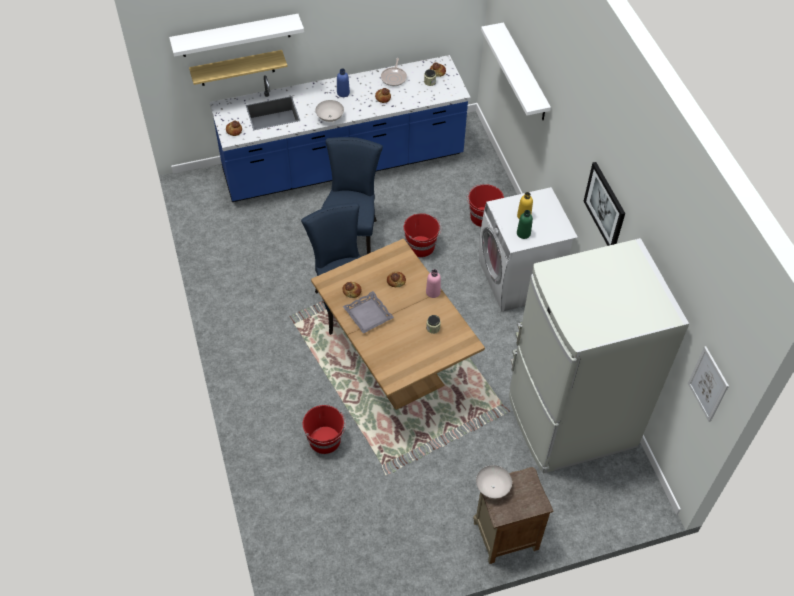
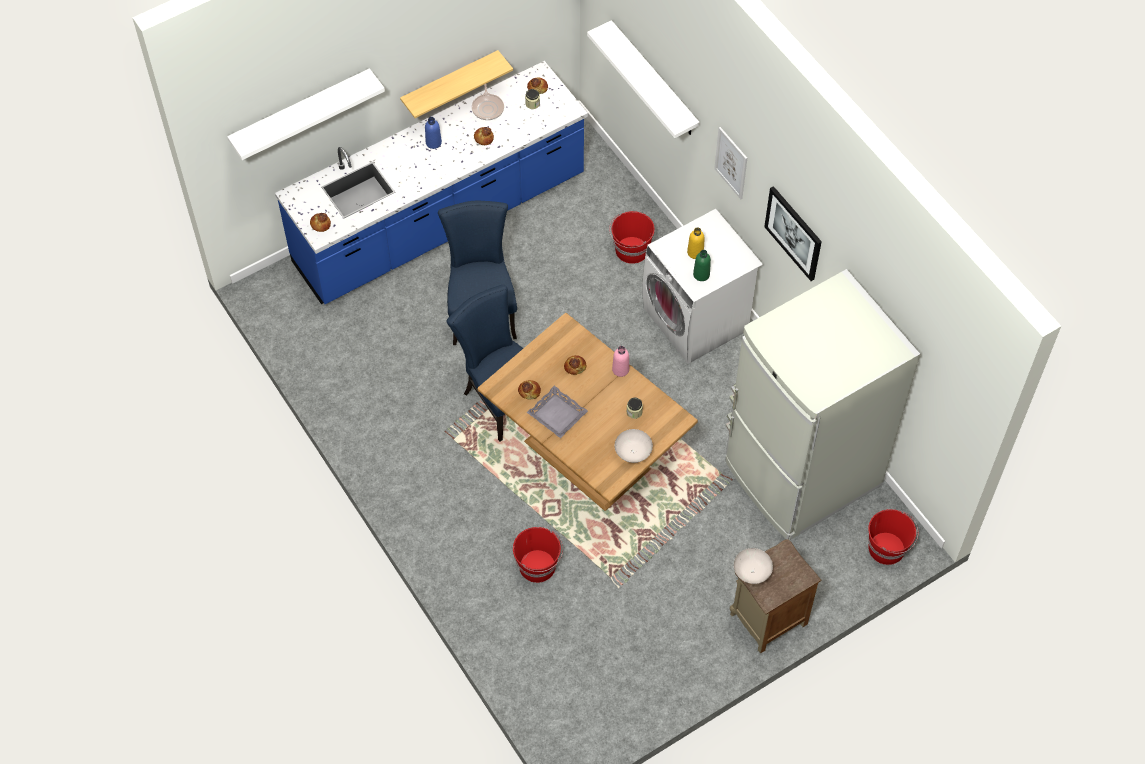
camera: 15 degrees left, 5 degrees up
(237, 68) = (303, 146): shelf -> shelf (450, 83)
(330, 118) = (429, 180): white bowl -> white bowl (633, 453)
(421, 246) = (570, 306): red bucket -> red bucket (887, 548)
(708, 384) = (952, 411): picture -> picture (731, 163)

